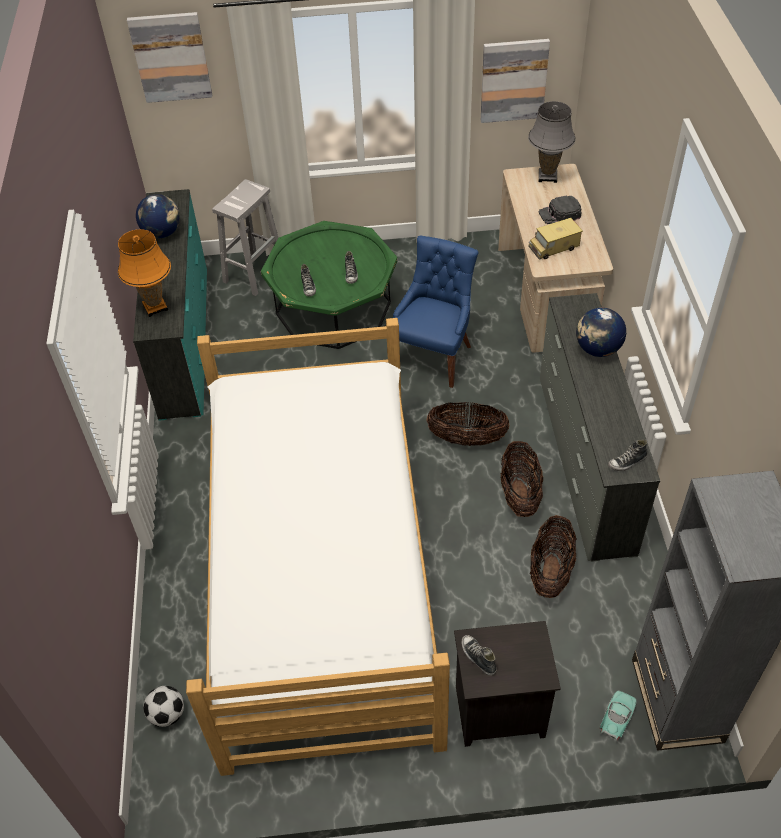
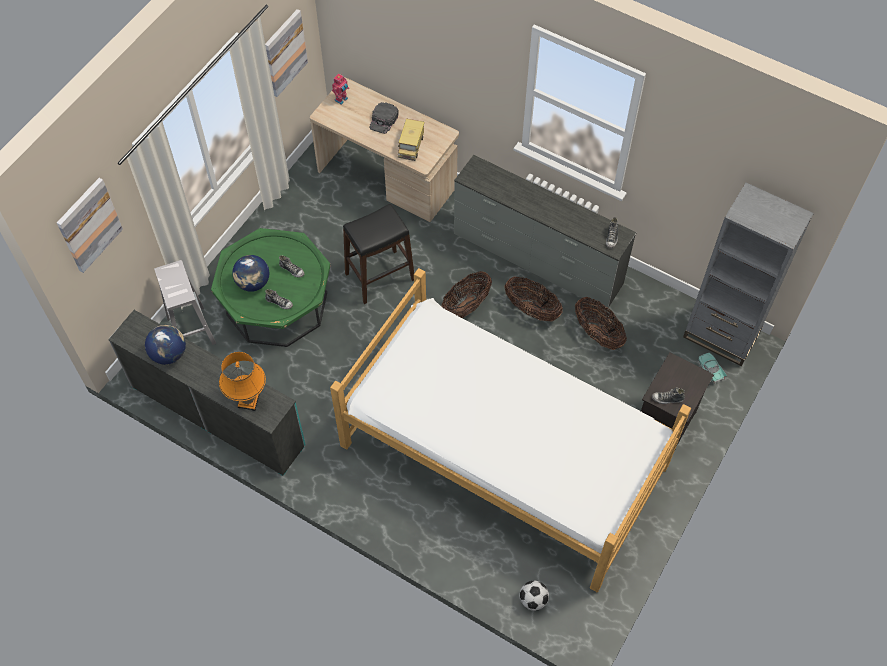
camera: 55 degrees left, 10 degrees up
(433, 356) = (380, 276): blue chair -> black stool
(547, 176) = (341, 100): grey table lamp -> toy robot
(597, 349) = (519, 188): globe -> globe (253, 283)

